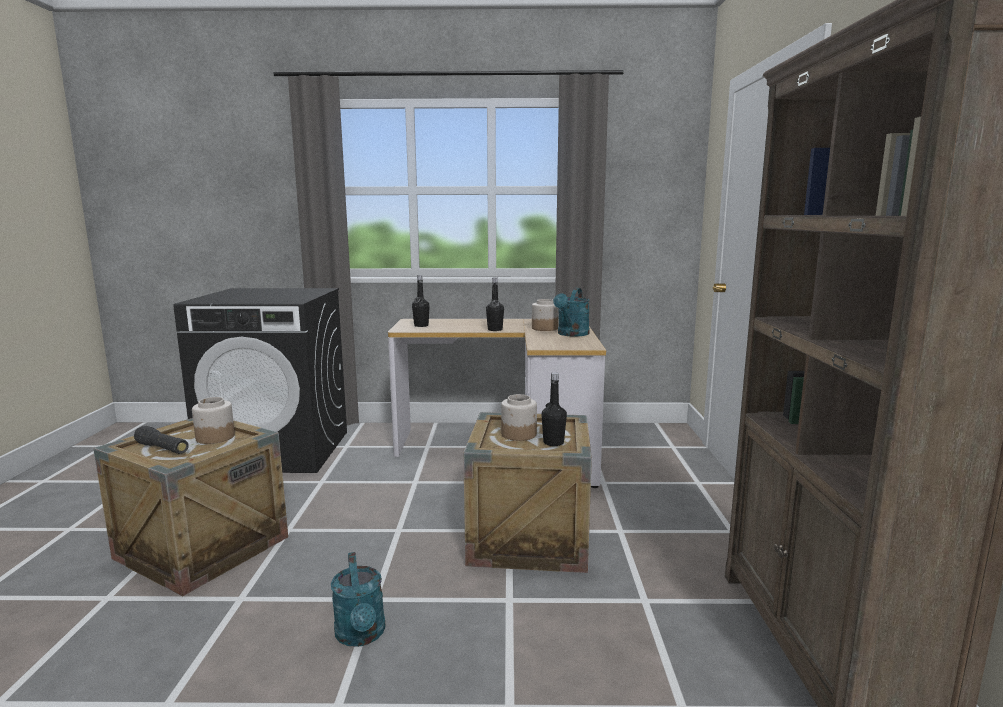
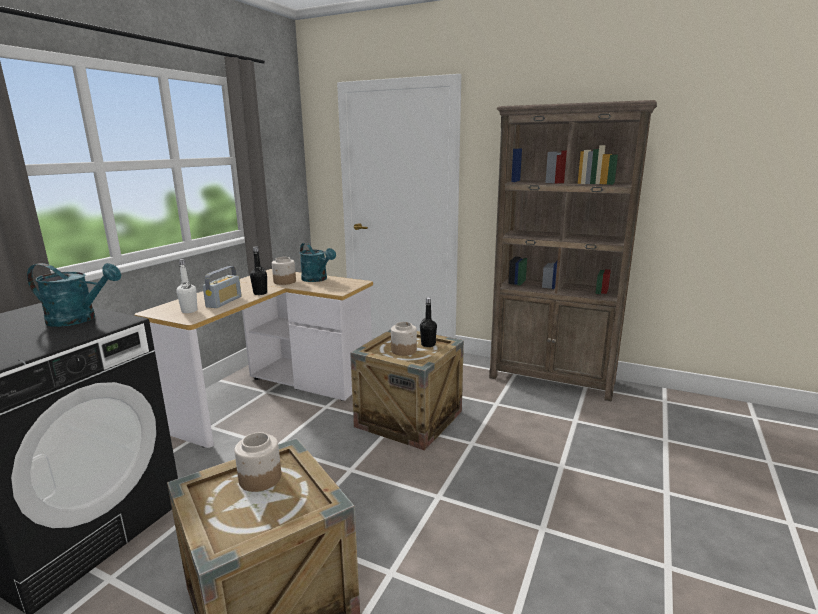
camera: 65 degrees left, 5 degrees up
(163, 449) = (259, 515): black flashlight -> none
(361, 635) = (477, 508): turquoise watering can -> turquoise watering can (79, 319)
(421, 325) = (189, 311): black bottle -> white bottle
(456, 327) = (224, 302): none -> radio

